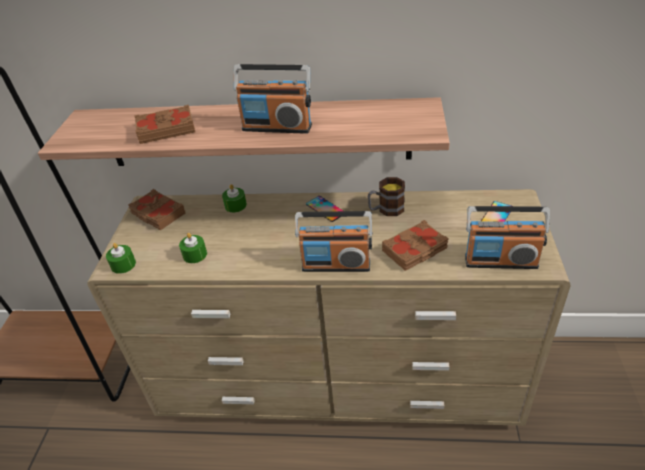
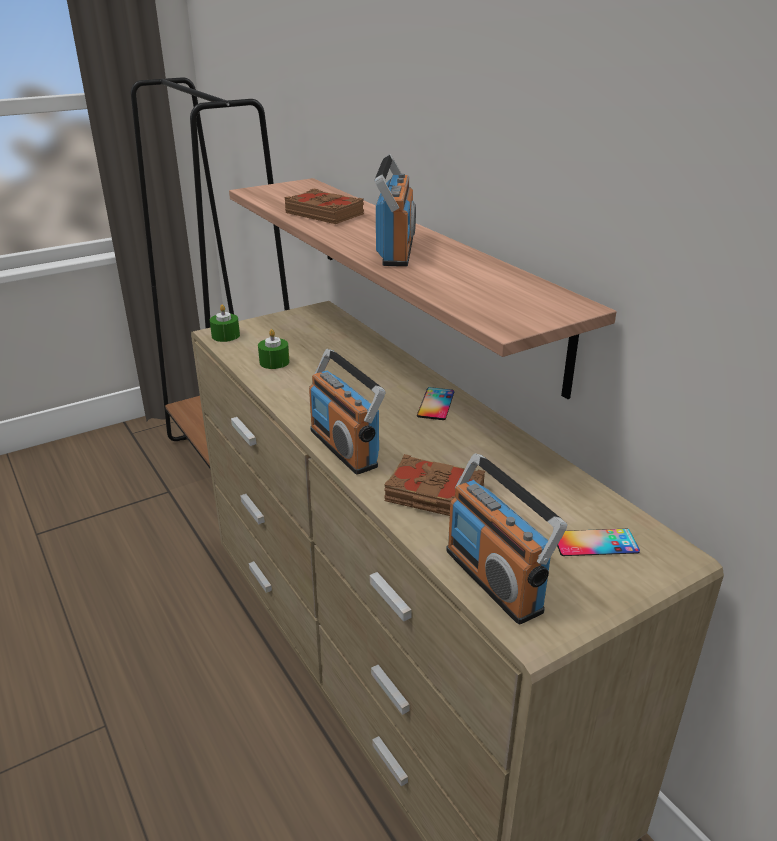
camera: 50 degrees right, 10 degrees down
(158, 214) = (313, 320): brown book -> none
(235, 205) = (374, 351): green candle -> none
(277, 127) = (396, 251): radio -> radio turned 150 degrees counterclockwise
(386, 210) = (488, 445): mug -> none

